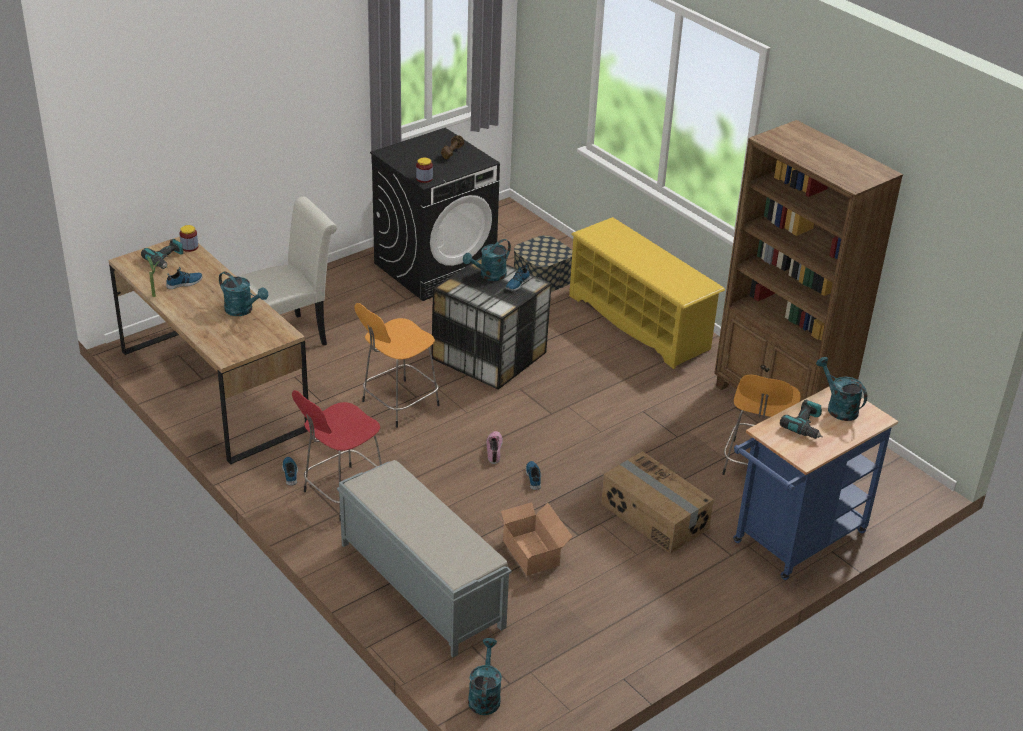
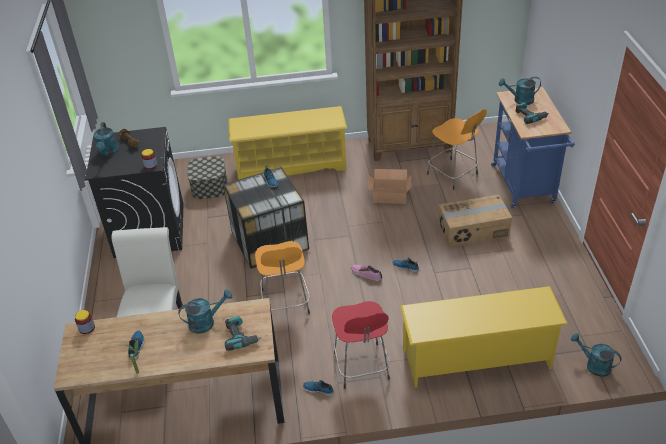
camera: 55 degrees left, 5 degrees up
(166, 260) = (91, 348): power drill -> power drill (240, 337)
(420, 584) = (477, 359): grey bench -> yellow shoe rack
(489, 275) = (250, 189): turquoise watering can -> turquoise watering can (108, 152)
(532, 551) = (474, 293): cardboard box -> cardboard box (389, 195)

